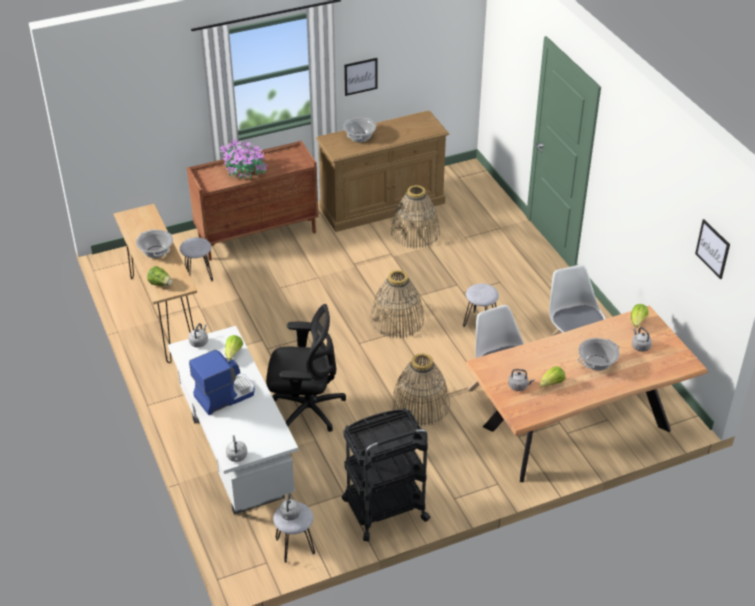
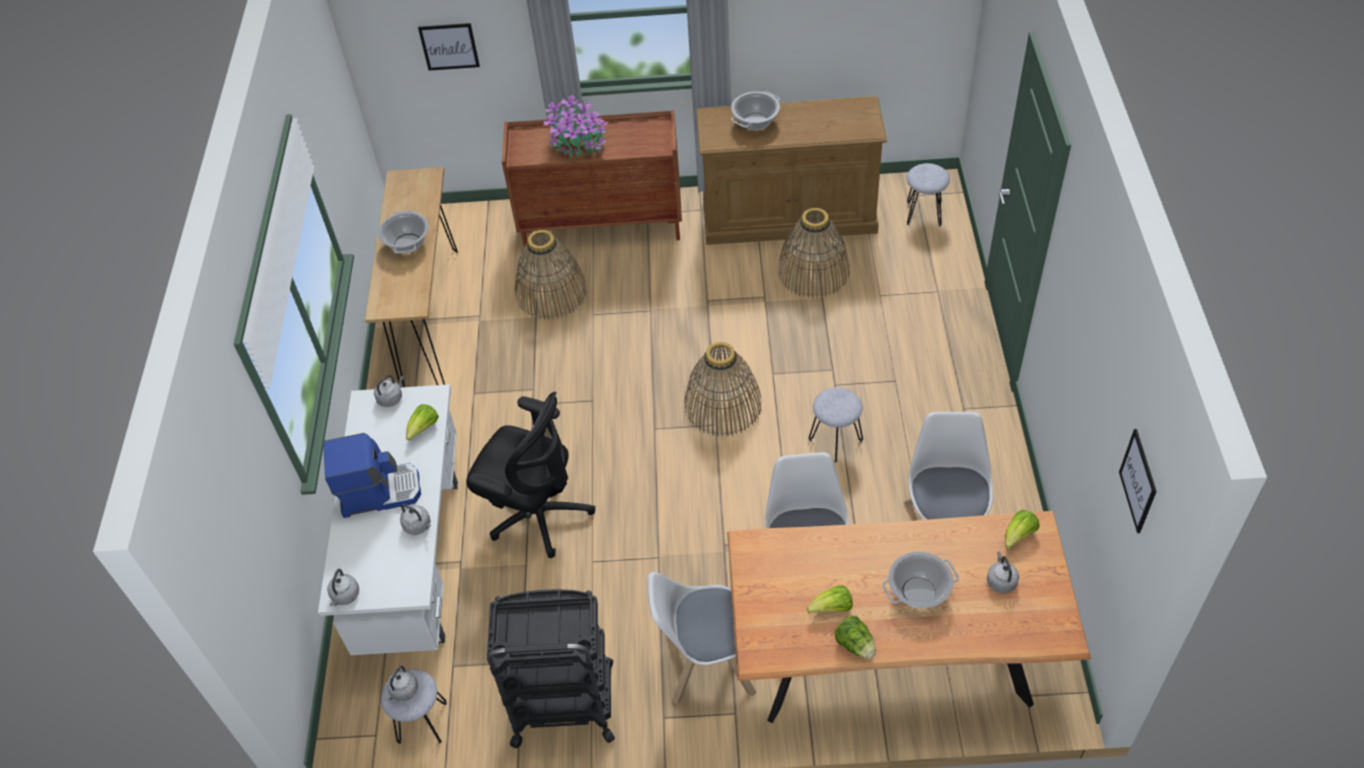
camera: 25 degrees right, 10 degrees up
(160, 284) = (387, 295): lettuce -> lettuce (855, 645)
(199, 275) = (502, 269): grey stool -> grey stool (924, 214)
(360, 76) = (775, 32): picture -> picture (449, 46)
(420, 404) = (690, 550): basket -> basket (551, 292)
(465, 462) = (706, 664): none -> chair
(519, 386) = (781, 597): grey kettle -> grey kettle (418, 526)

